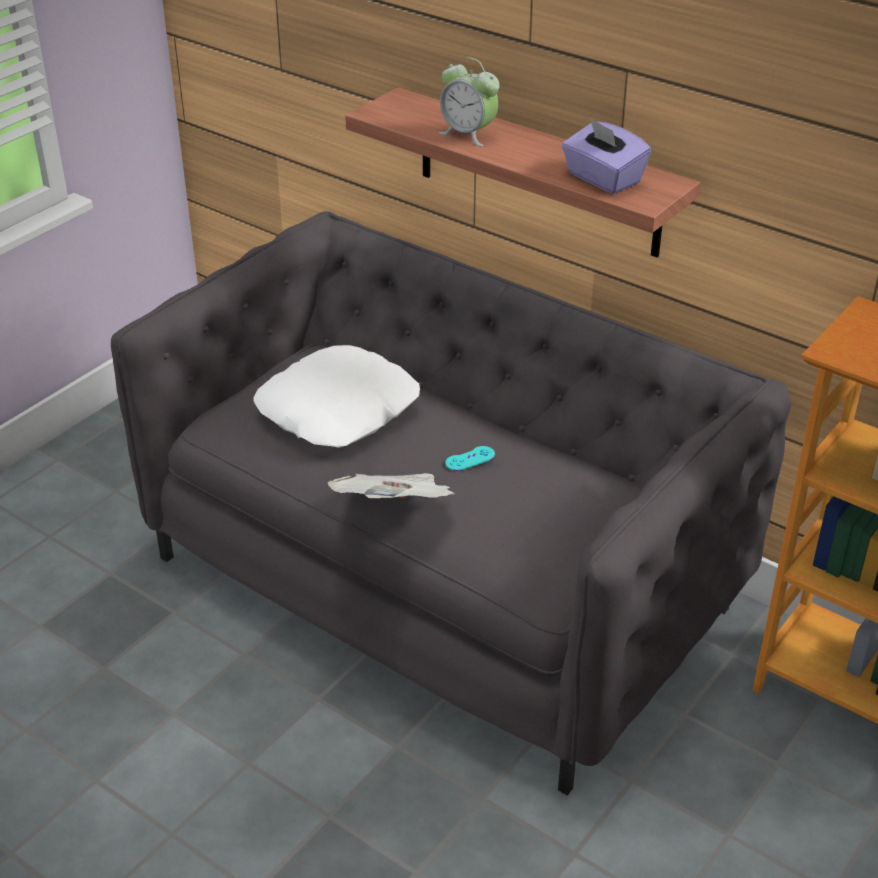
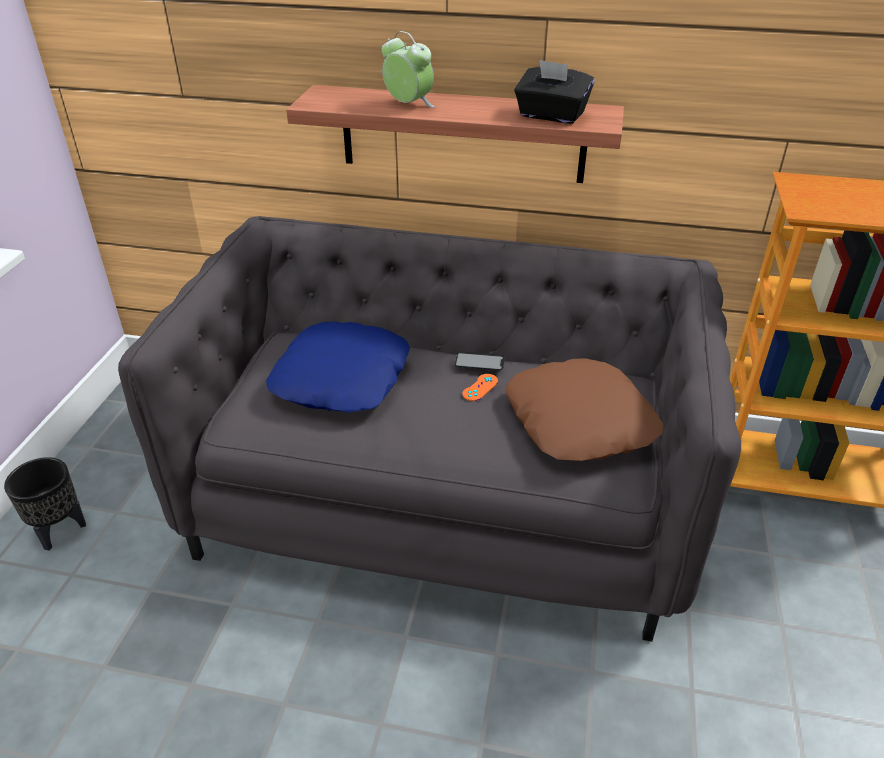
camera: 25 degrees left, 0 degrees up
(56, 493) = (59, 532): none -> black planter
(339, 410) = (342, 379): white pillow -> blue pillow
(395, 511) = (453, 450): newspaper -> none
(468, 134) = (408, 105): alarm clock -> alarm clock turned 150 degrees counterclockwise
(470, 459) = (480, 387): turquoise game controller -> orange game controller
(495, 433) = (479, 362): none -> phone
(549, 523) = (580, 421): none -> brown pillow
(602, 179) = (551, 116): purple tissue box -> black tissue box

